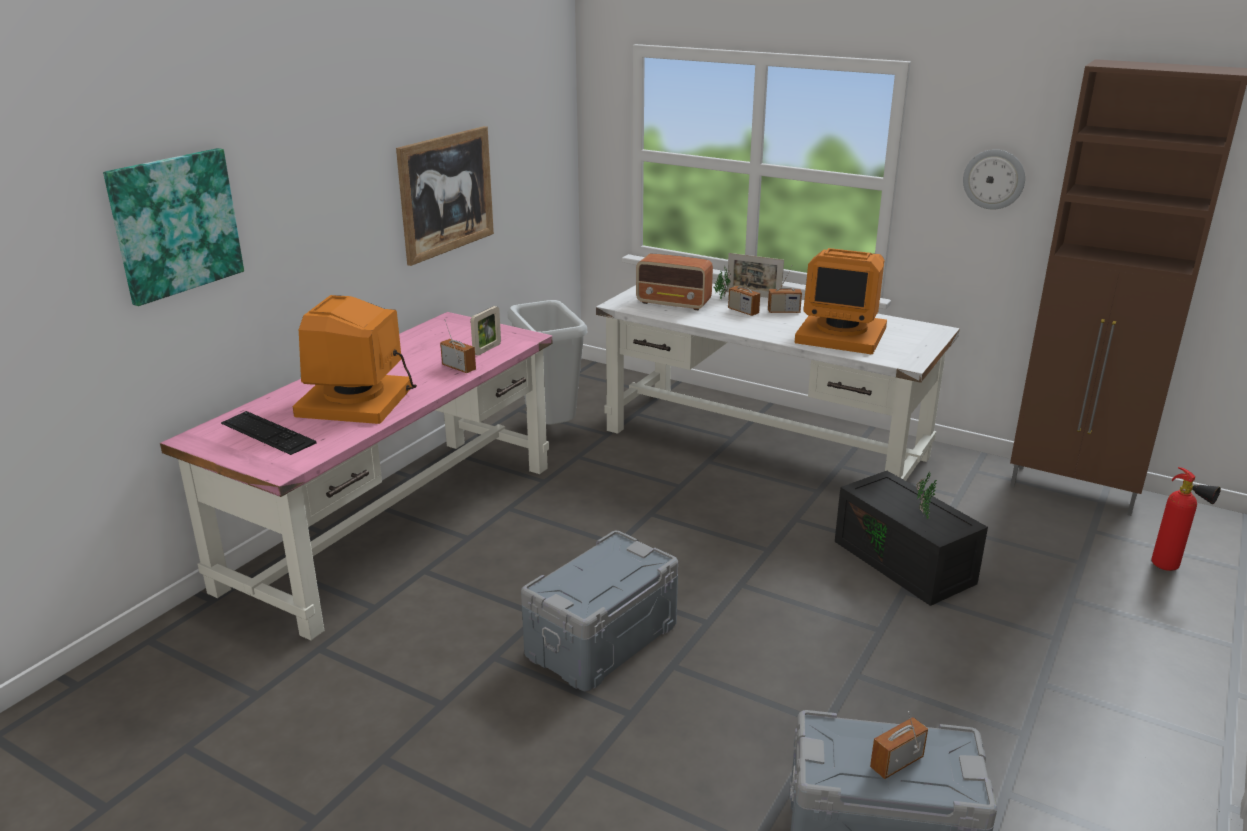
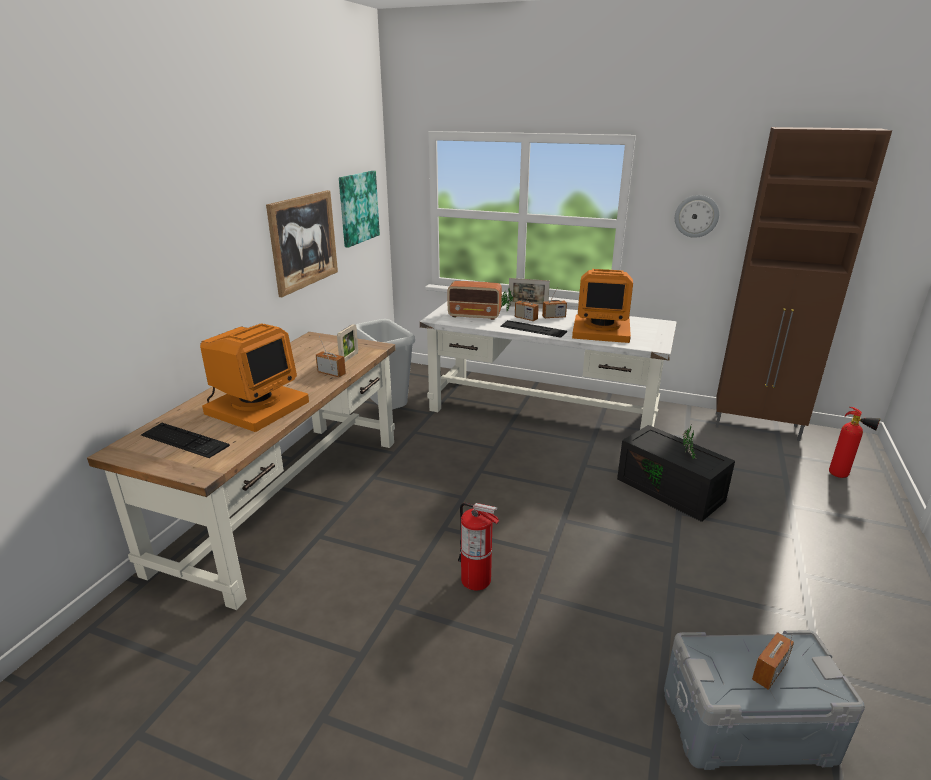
camera: 10 degrees left, 0 degrees up
(175, 224) = (87, 266): picture -> picture (358, 208)
(357, 401) = (256, 407): monitor -> monitor turned 150 degrees counterclockwise
(395, 523) = (287, 498): pink desk -> brown desk
(603, 641) = (476, 580): grey storage box -> fire extinguisher
(746, 327) = (533, 329): none -> keyboard

